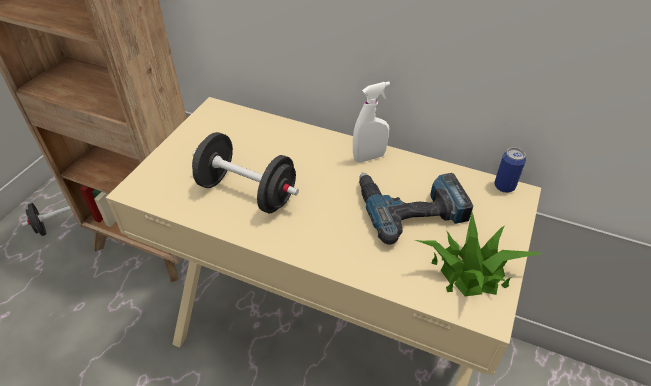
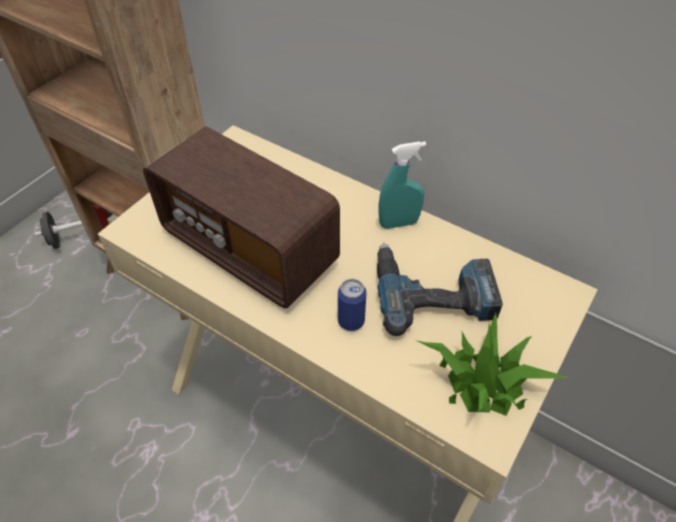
camera: 10 degrees right, 5 degrees up
(247, 192) = (249, 248): black dumbbell -> radio
(369, 157) = (398, 223): white spray bottle -> turquoise spray bottle
(504, 186) = (552, 281): can -> can (351, 321)

